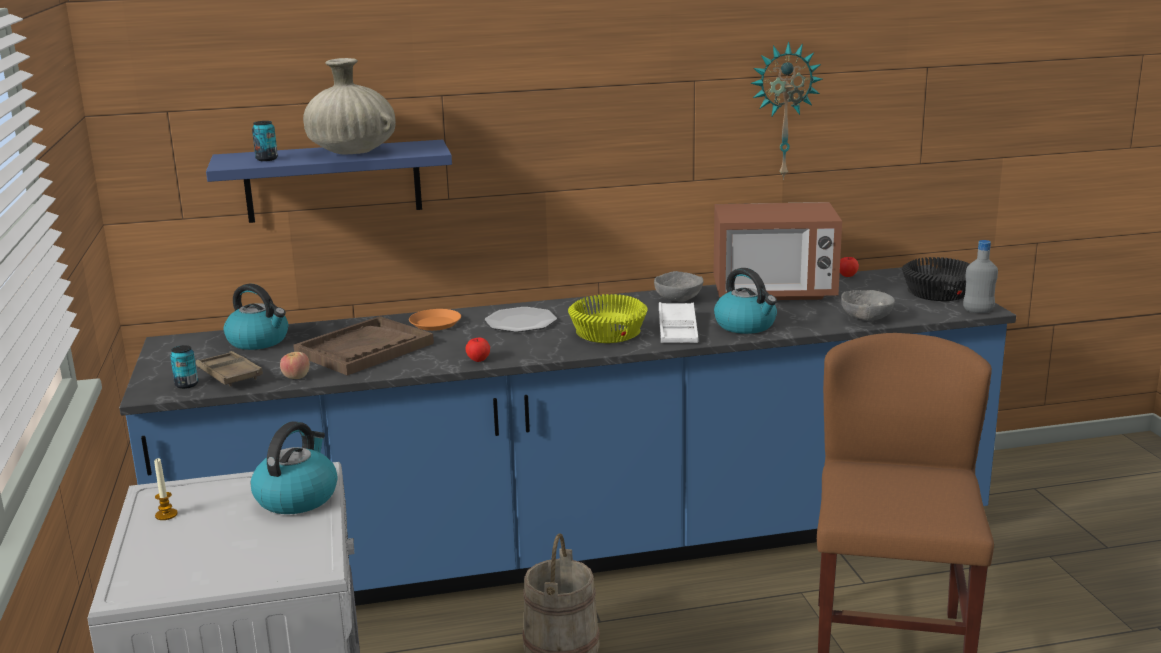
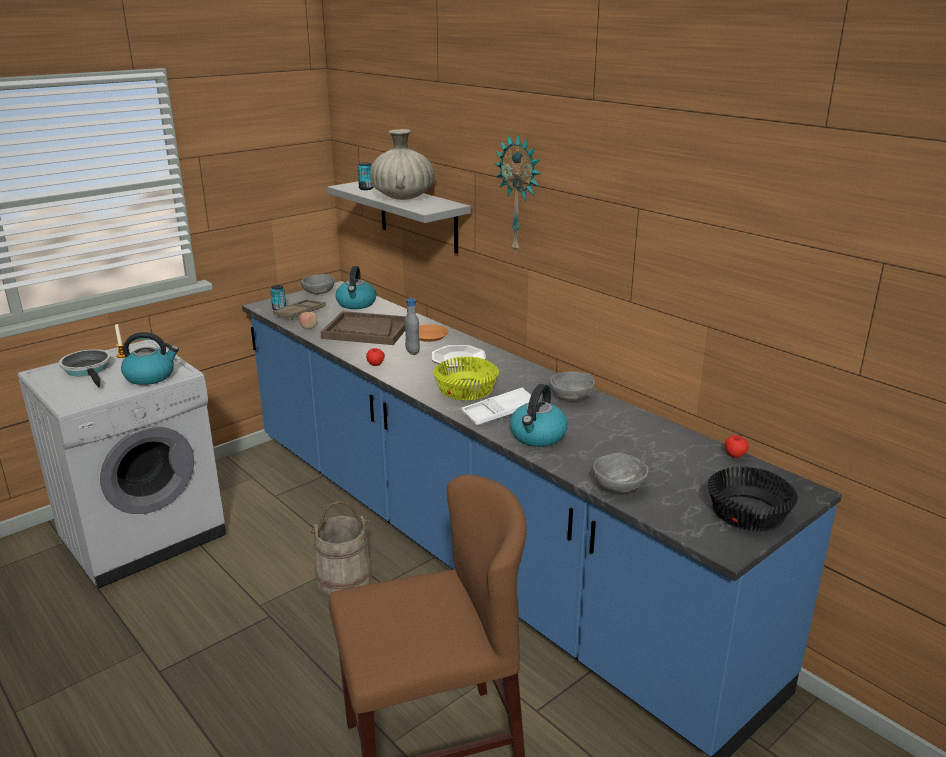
camera: 60 degrees right, 5 degrees up
(169, 354) = (319, 292): none -> grey bowl
(185, 546) = (88, 370): none -> frying pan
(333, 181) = (418, 216): blue shelf -> grey shelf
(773, 292) = (638, 430): microwave -> none
(783, 111) = (709, 262): wall clock -> wall clock (520, 194)
(978, 311) = (716, 546): grey bottle -> grey bottle (412, 351)

